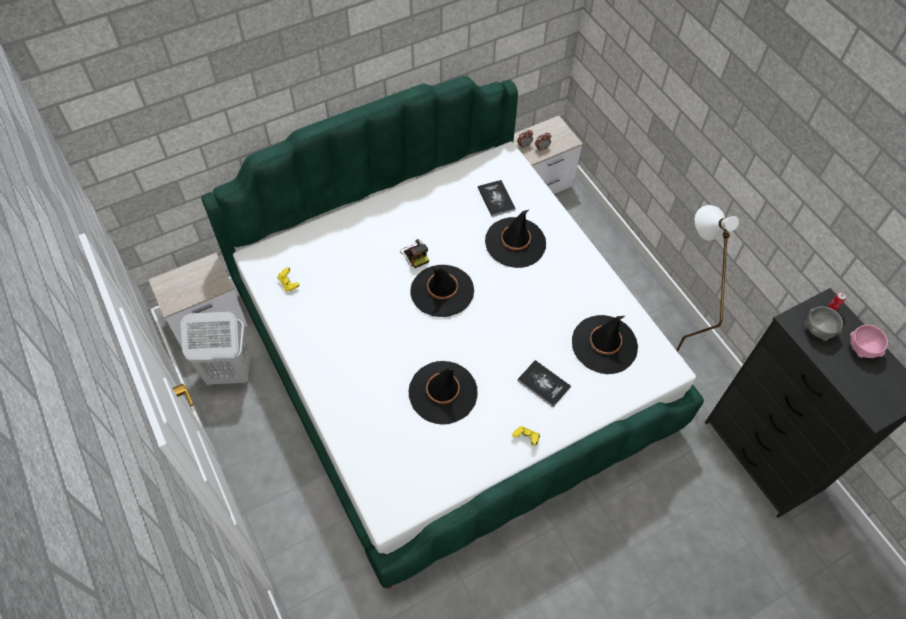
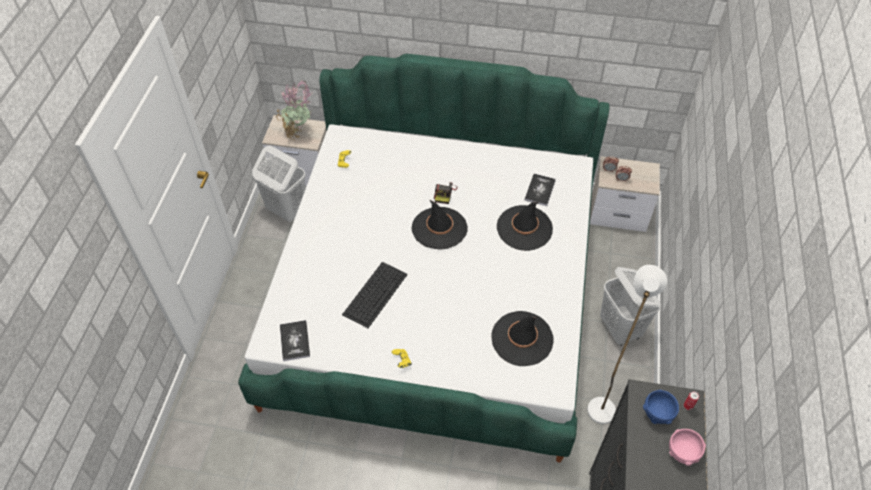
camera: 40 degrees right, 5 degrees down
(196, 282) = (299, 133): none -> potted plant
(443, 392) = (375, 293): black hat -> keyboard
(543, 384) = (450, 334): book -> book (295, 341)
(625, 284) = (620, 329): none -> white laundry basket
(818, 330) = (657, 413): grey bowl -> blue bowl

